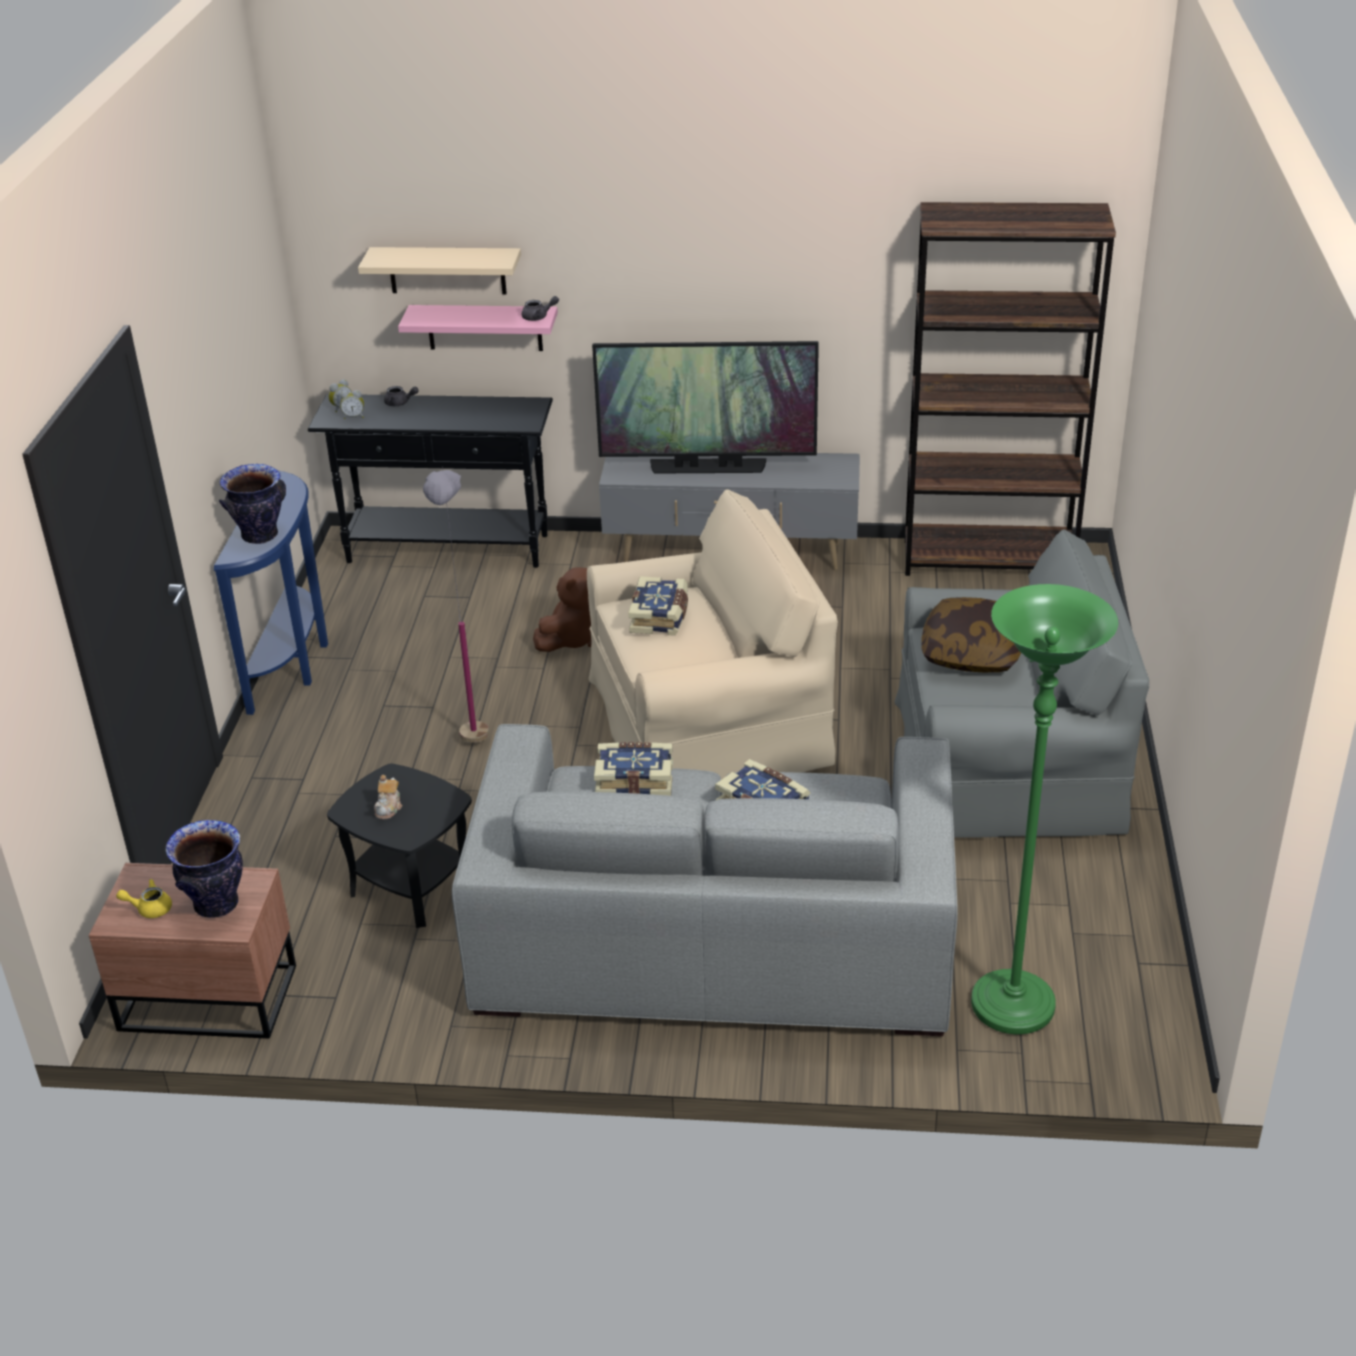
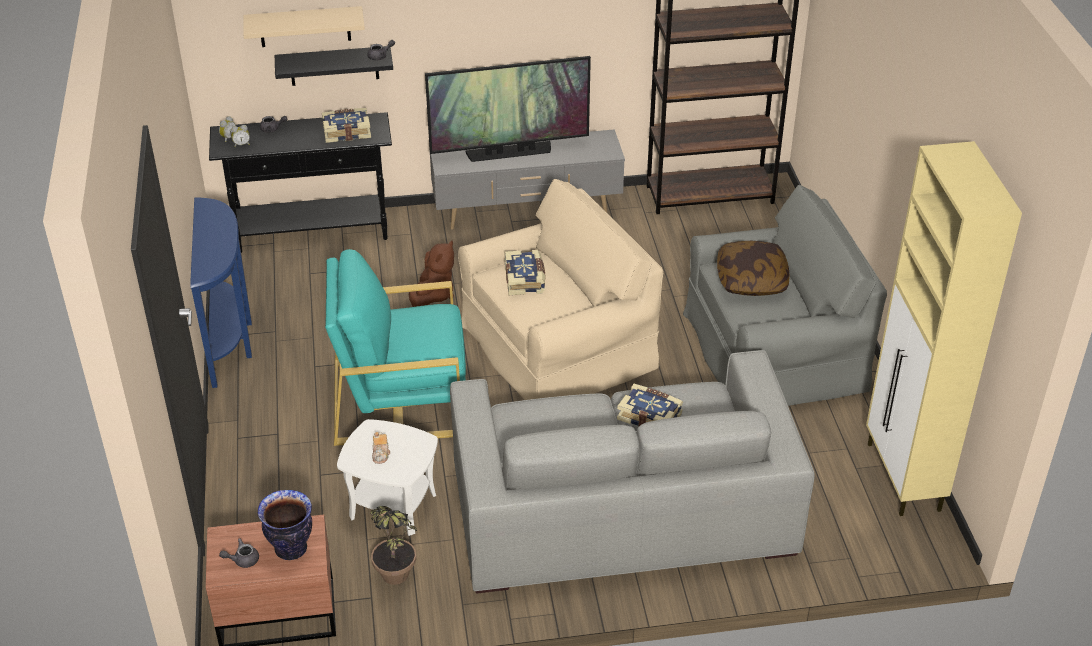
camera: 15 degrees left, 5 degrees up
(149, 908) = (242, 560): yellow teapot -> grey teapot
(260, 536) = (215, 255): vase -> none
(376, 983) = (396, 582): none -> potted plant
(412, 887) = (393, 505): black side table -> white side table
(475, 756) = (399, 397): grey floor lamp -> turquoise armchair
(484, 327) = (334, 66): pink shelf -> black shelf
(635, 779) = (553, 408): book -> book (346, 132)
(1012, 1006) = (834, 526): green floor lamp -> none
(1139, 956) = (903, 478): none -> beige cabinet

